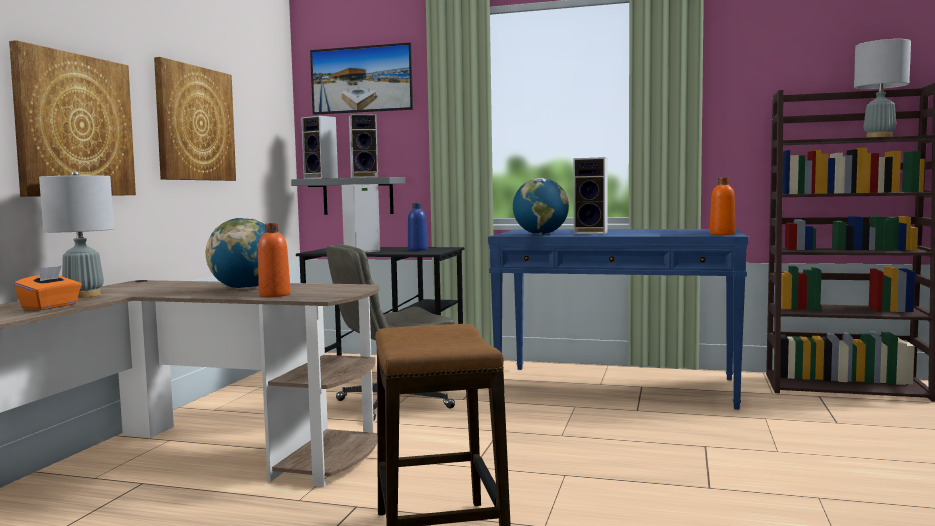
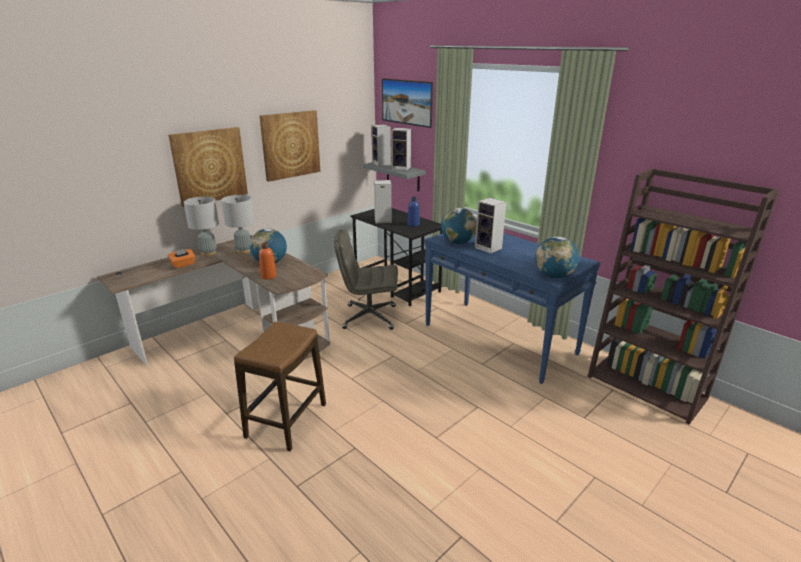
camera: 30 degrees right, 20 degrees up
(722, 234) = (554, 276): orange bottle -> globe
(879, 137) = (712, 226): grey table lamp -> grey table lamp (244, 250)

